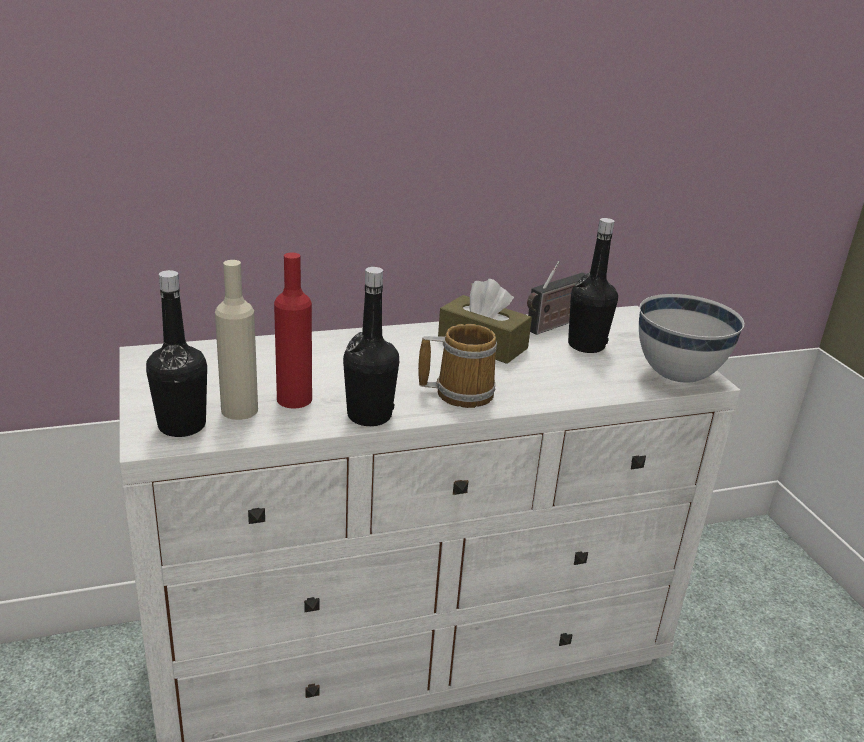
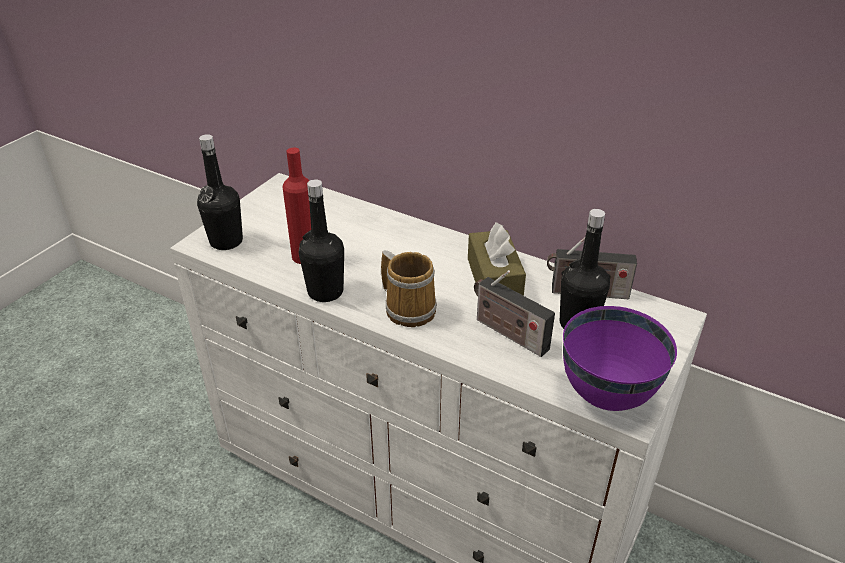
camera: 50 degrees right, 10 degrees up
(239, 410) = (267, 247): beige bottle -> none
(557, 373) = (508, 333): none -> radio
(676, 376) = (606, 395): white bowl -> purple bowl

